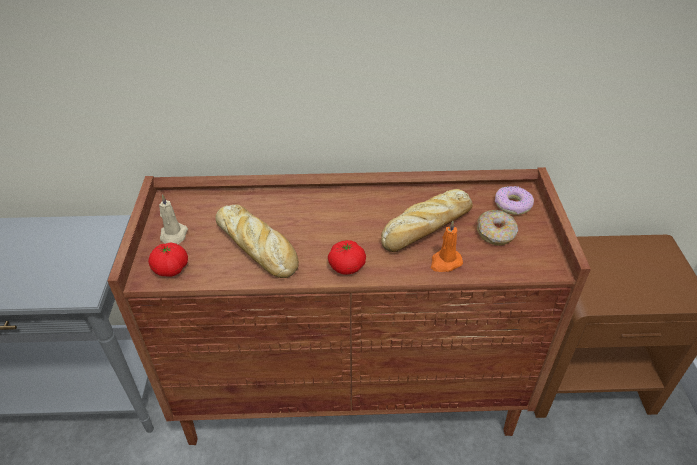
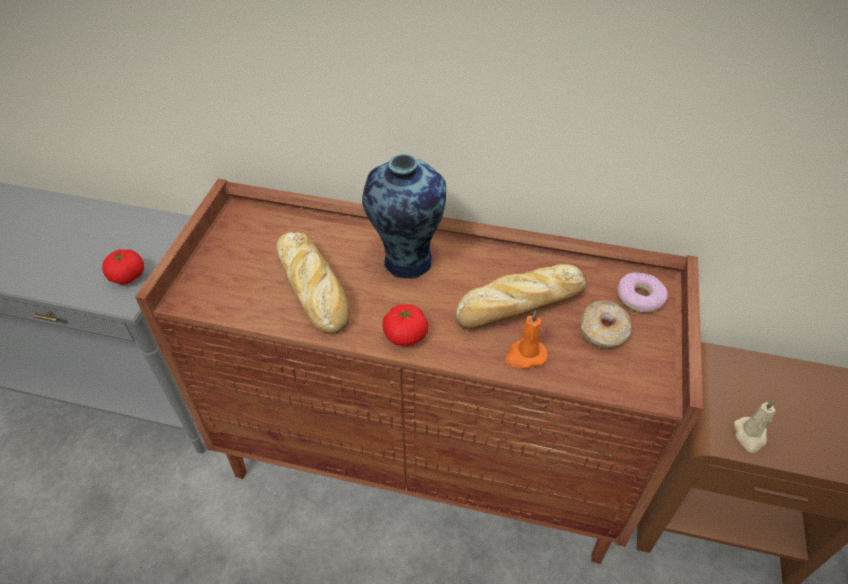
camera: 15 degrees right, 5 degrees up
(171, 269) = (211, 295): tomato -> tomato (127, 276)
(173, 236) = (228, 256): beige candle -> beige candle (749, 436)
(325, 213) = (406, 262): none -> vase

